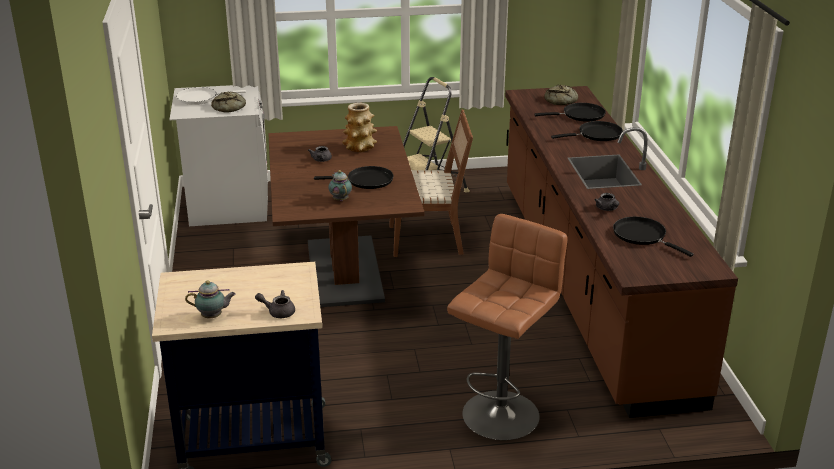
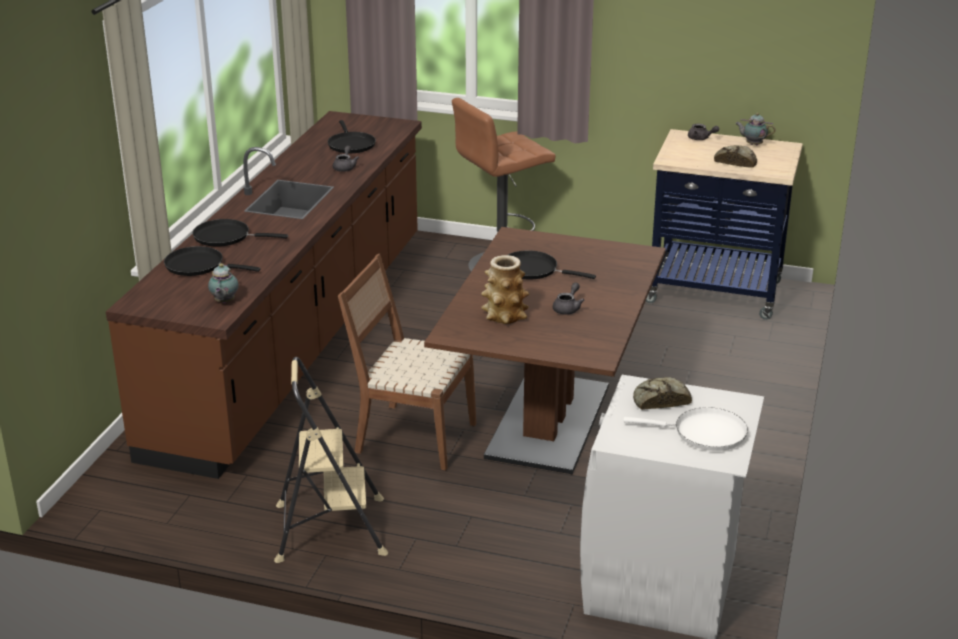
camera: 155 degrees left, 0 degrees up
(340, 199) = (578, 255): teapot -> teapot (224, 302)
(561, 100) = (182, 293): bread -> bread (735, 161)

